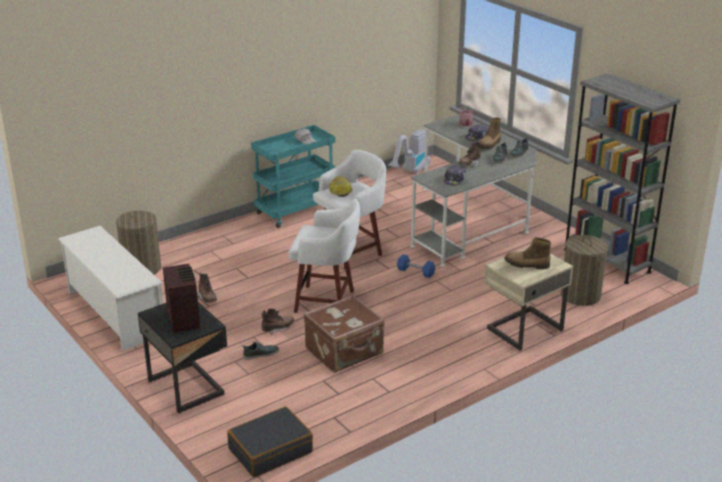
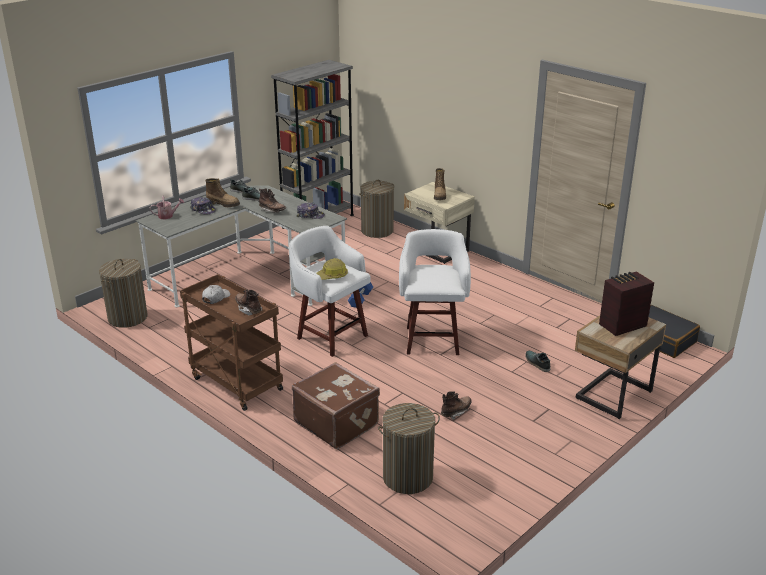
camera: 100 degrees left, 0 degrees up
(115, 313) = (514, 474): white shoe rack -> none
(188, 387) = (611, 394): black nightstand -> beige nightstand
(277, 329) = (491, 360): brown boot -> brown boot (248, 309)
(295, 210) = (235, 383): turquoise cart -> brown cart
(345, 352) = (510, 321): brown suitcase -> brown suitcase (337, 422)
(410, 171) = (127, 317): vacuum cleaner -> laundry basket

